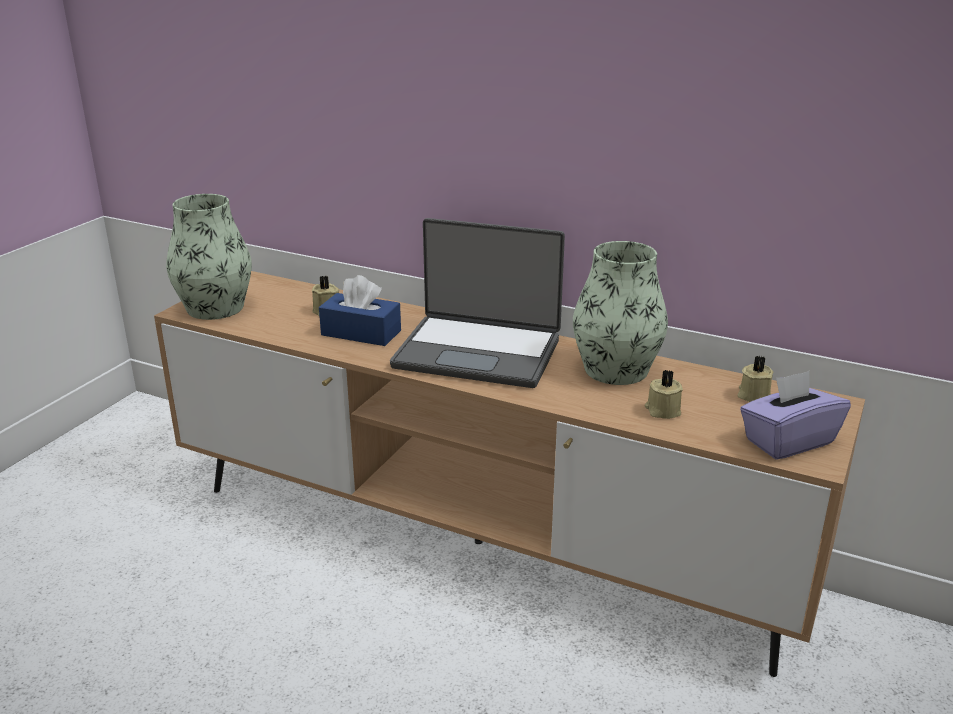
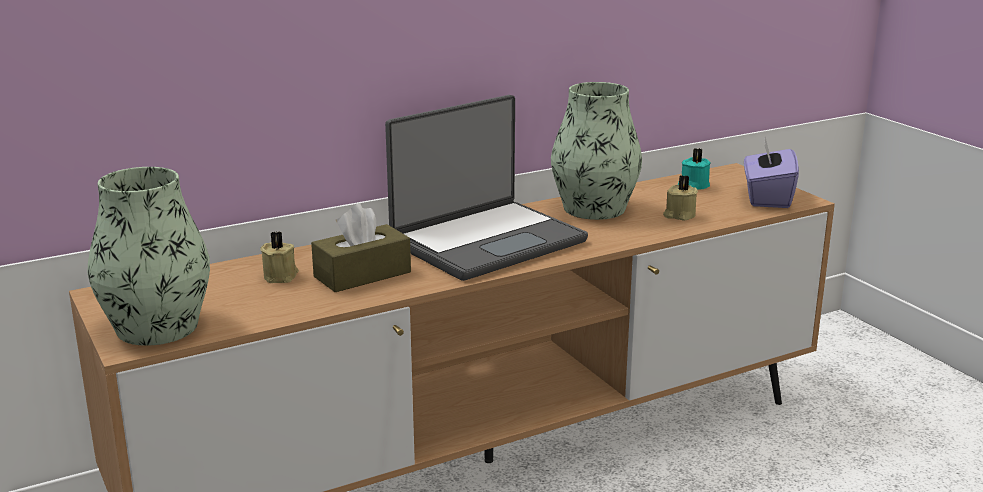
camera: 55 degrees left, 5 degrees down
(361, 333) = (362, 274): blue tissue box -> brown tissue box
(753, 395) = (693, 185): beige candle -> turquoise candle

